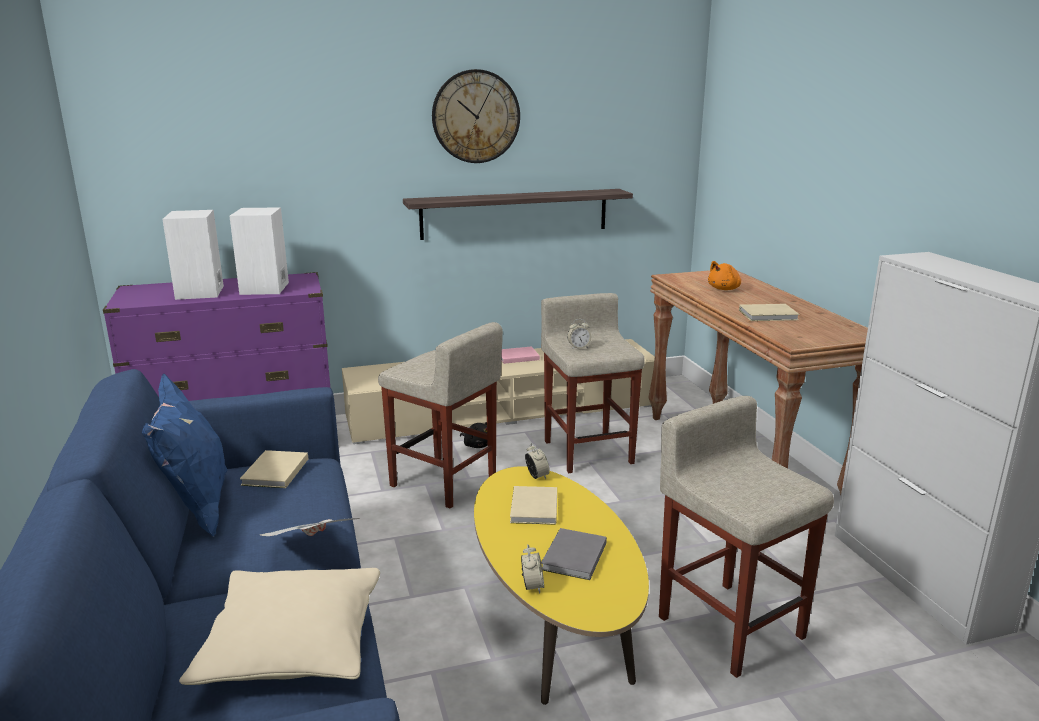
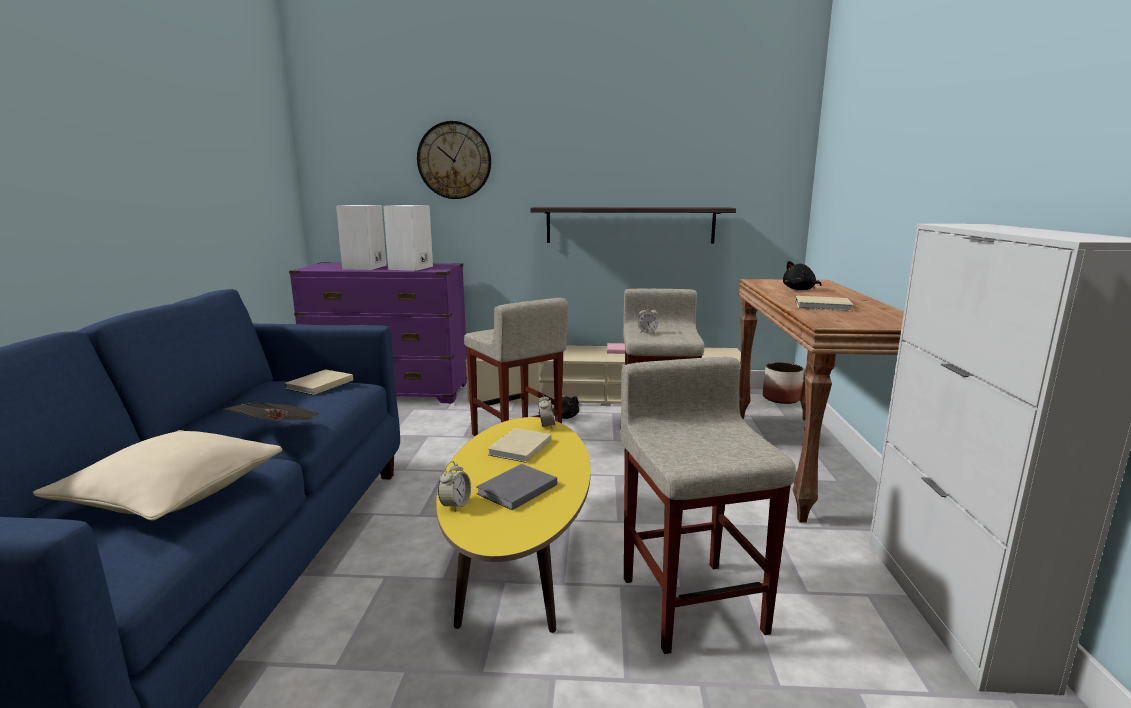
camera: 20 degrees right, 5 degrees down
(196, 508) = (239, 398): blue pillow -> none
(476, 116) = (598, 139): wall clock -> wall clock (454, 160)
(680, 388) = (781, 398): none -> planter
(725, 289) = (800, 289): orange plush toy -> black plush toy

